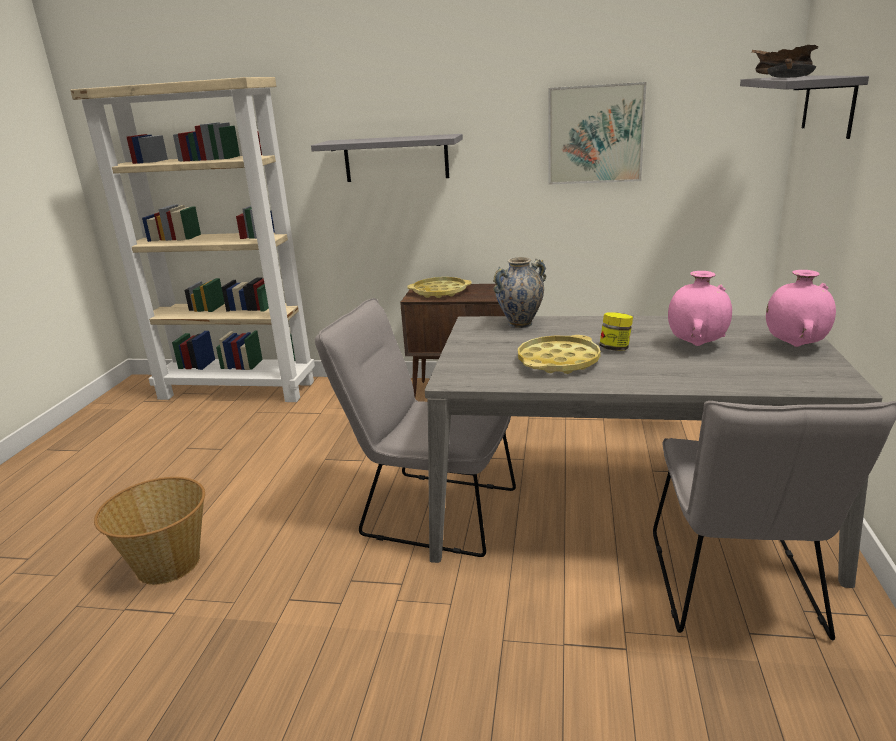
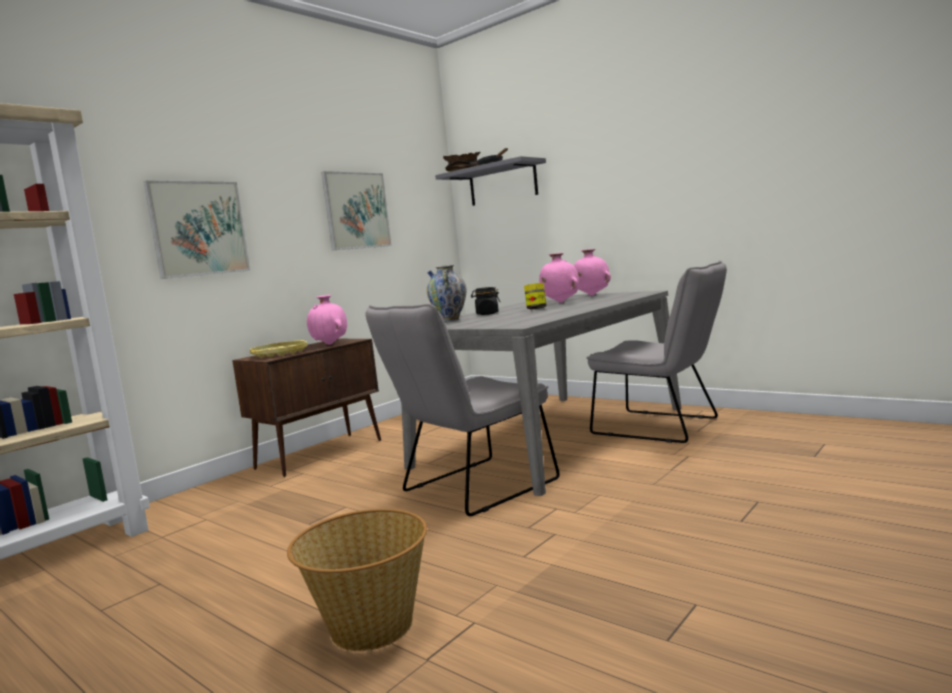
camera: 60 degrees left, 15 degrees down
(396, 158) = (198, 228): grey shelf -> picture
(492, 294) = (330, 344): none -> pink vase
(558, 361) = (534, 314): yellow tray -> none
(575, 329) = (487, 314): none -> black jar

